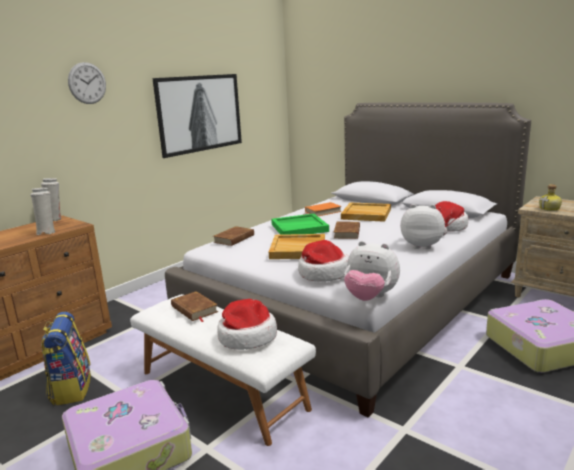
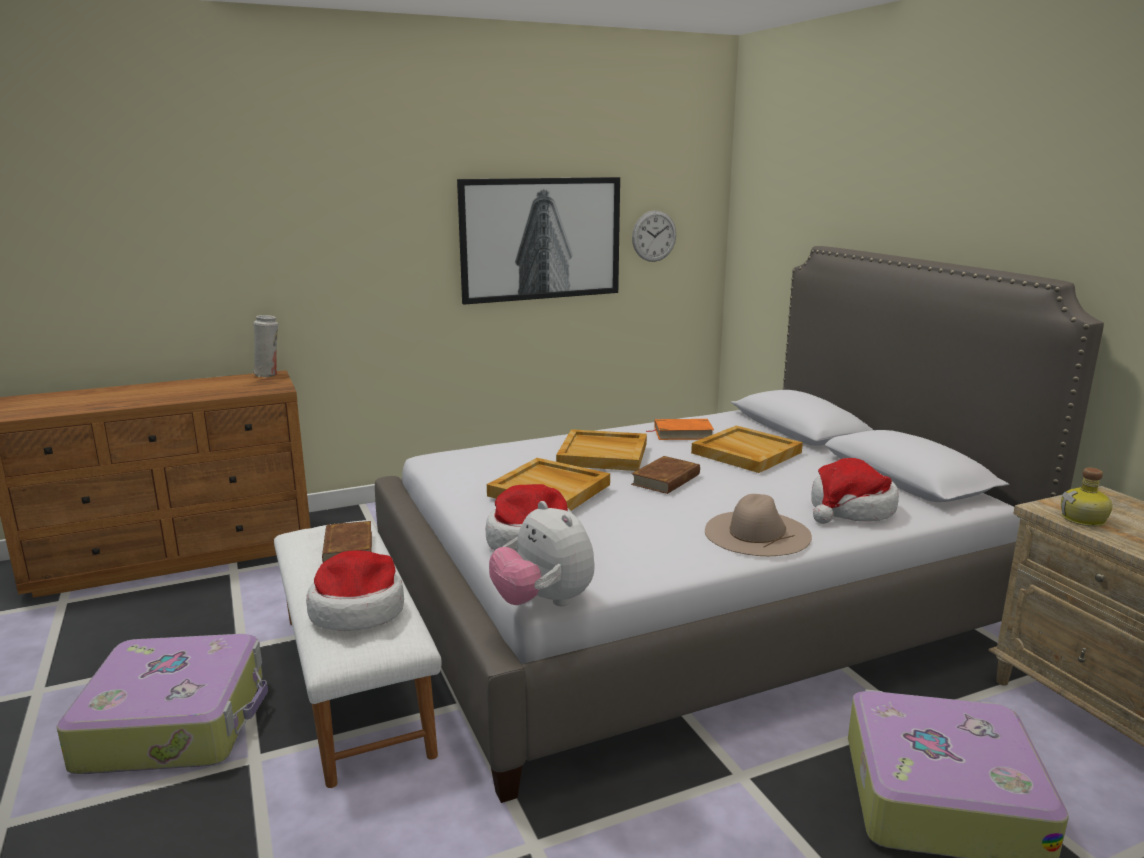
camera: 25 degrees right, 0 degrees up
(47, 232) = (231, 392): white vase -> none
(71, 389) = (195, 615): backpack -> none
(87, 83) = (347, 182): wall clock -> wall clock (654, 236)
(234, 239) = (488, 451): brown book -> none
(299, 228) = (603, 454): green tray -> beige tray
(421, 245) = (757, 533): plush toy -> beige hat

